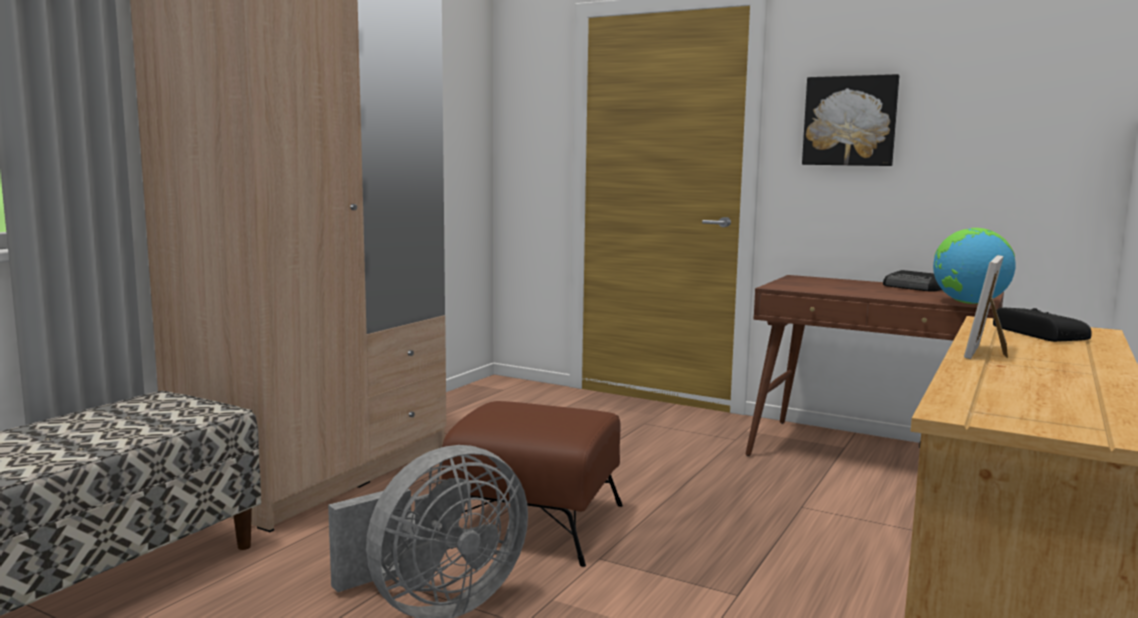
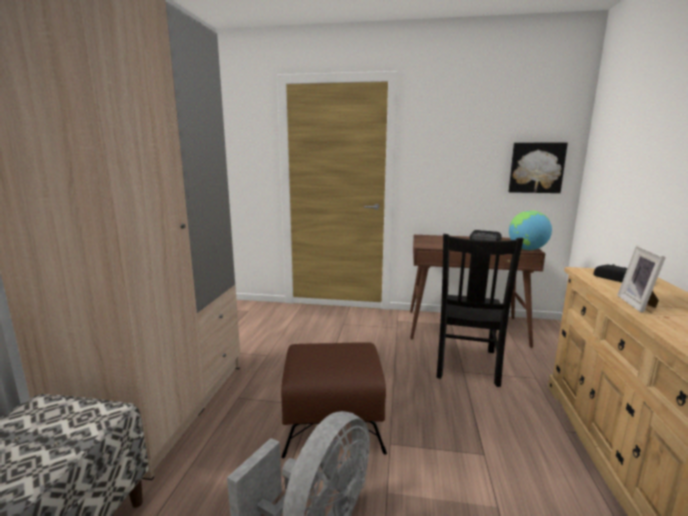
camera: 20 degrees left, 5 degrees up
(816, 500) = (466, 365): none -> black chair
(850, 121) = (445, 150): picture -> picture (536, 167)

